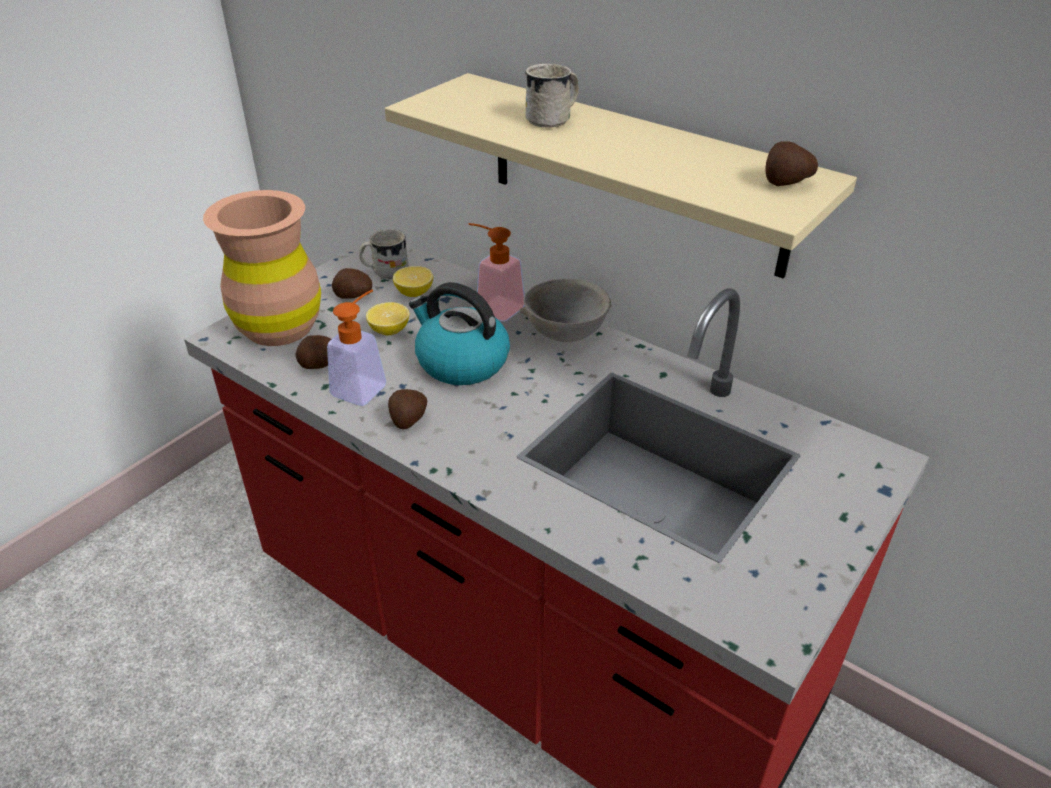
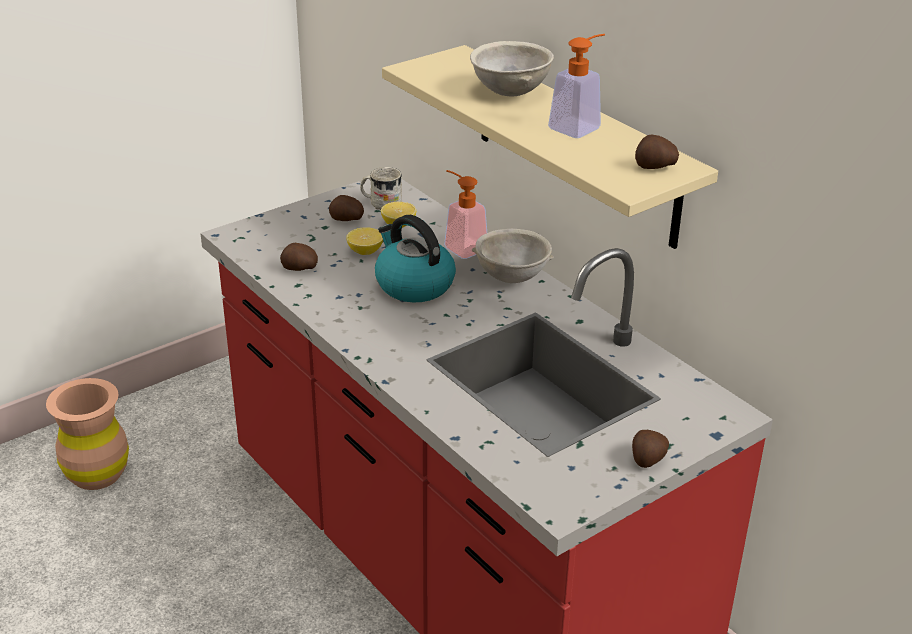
camera: 15 degrees right, 5 degrees down
(279, 327) = (277, 235): brown vase -> brown vase (97, 473)
(364, 385) = (328, 289): soap dispenser -> soap dispenser (579, 126)
(407, 420) = (352, 320): potato -> potato (647, 460)
(554, 119) = (509, 93): white mug -> grey bowl

